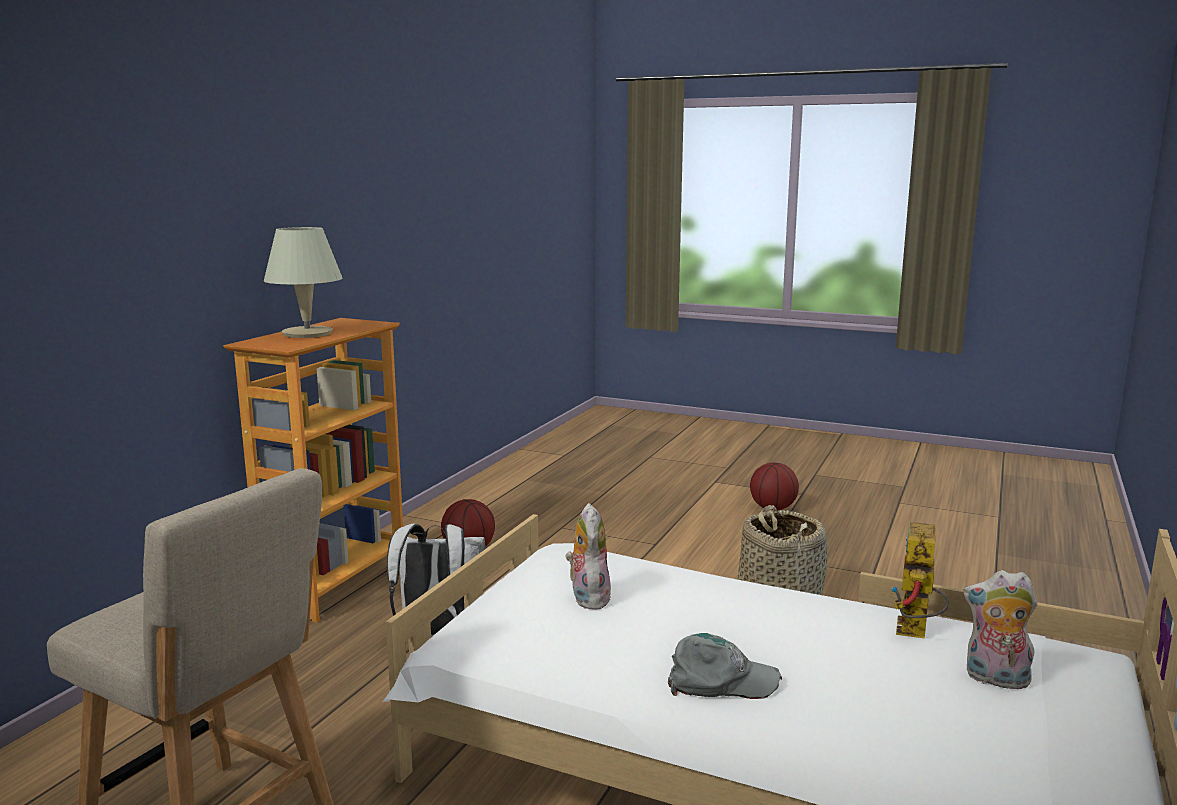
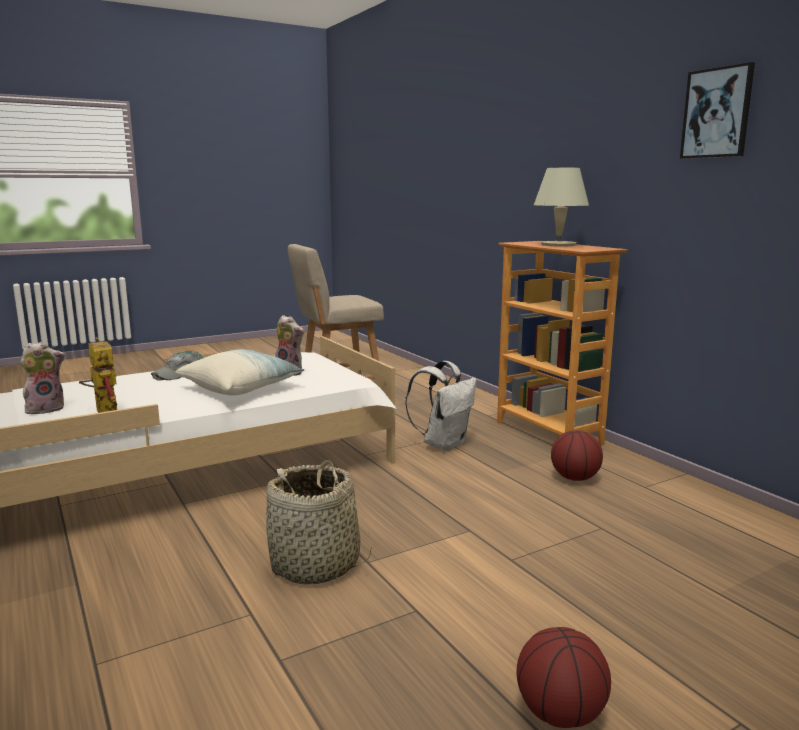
camera: 125 degrees right, 0 degrees up
(379, 167) = (717, 113): none -> picture
(699, 598) = (241, 388): none -> pillow

